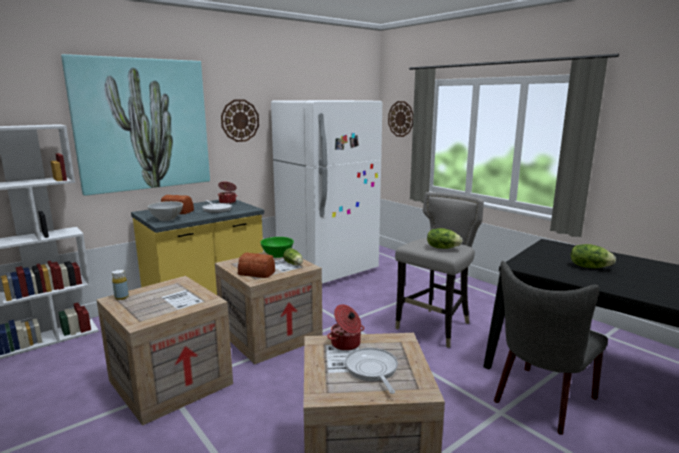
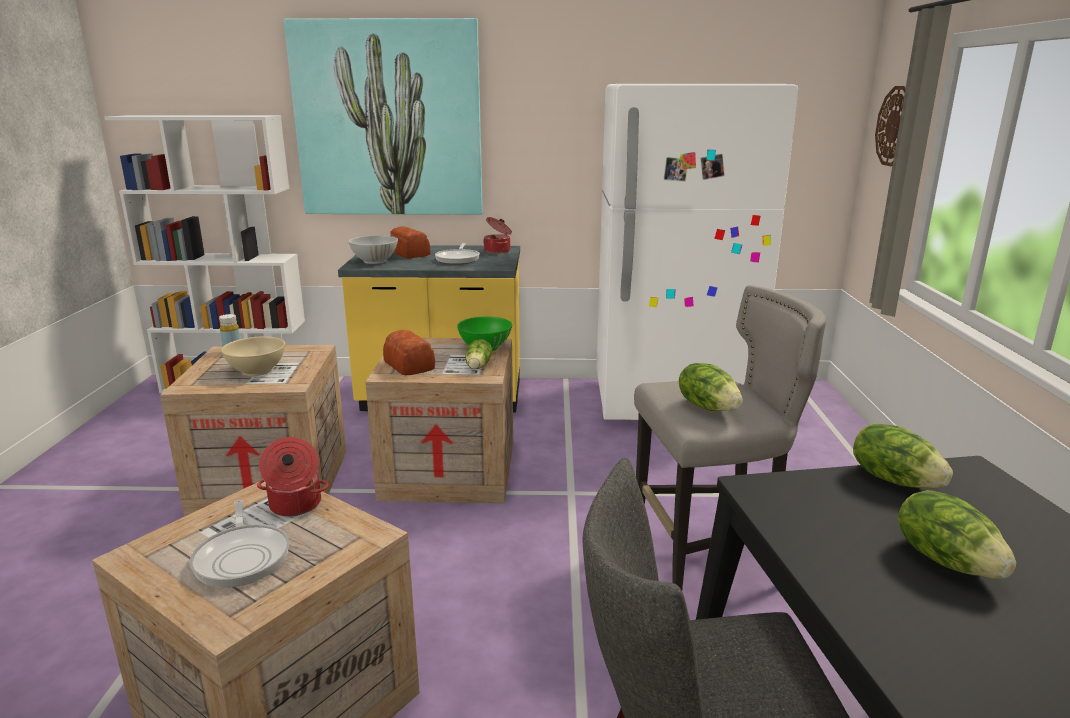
camera: 40 degrees right, 5 degrees up
(168, 301) = (256, 371): none -> beige bowl
(240, 120) = (545, 118): wall clock -> none
(372, 370) = (242, 557): frying pan -> frying pan turned 135 degrees clockwise
(539, 251) = (894, 479): none -> lettuce

